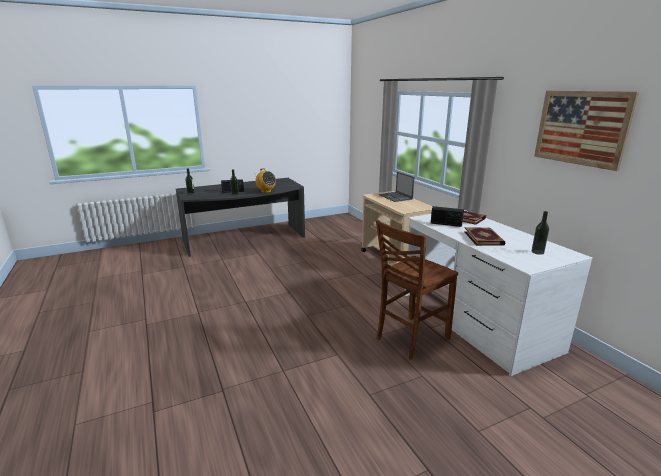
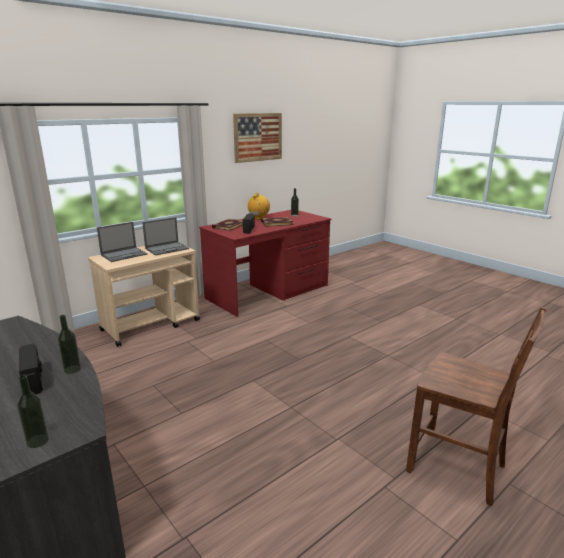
camera: 105 degrees left, 0 degrees up
(266, 191) = (48, 342): radio -> radio (258, 218)
(409, 206) = (167, 248): none -> laptop
(410, 338) = (307, 312): brown chair -> brown chair (458, 468)
(475, 321) = (268, 292): white desk -> red desk

